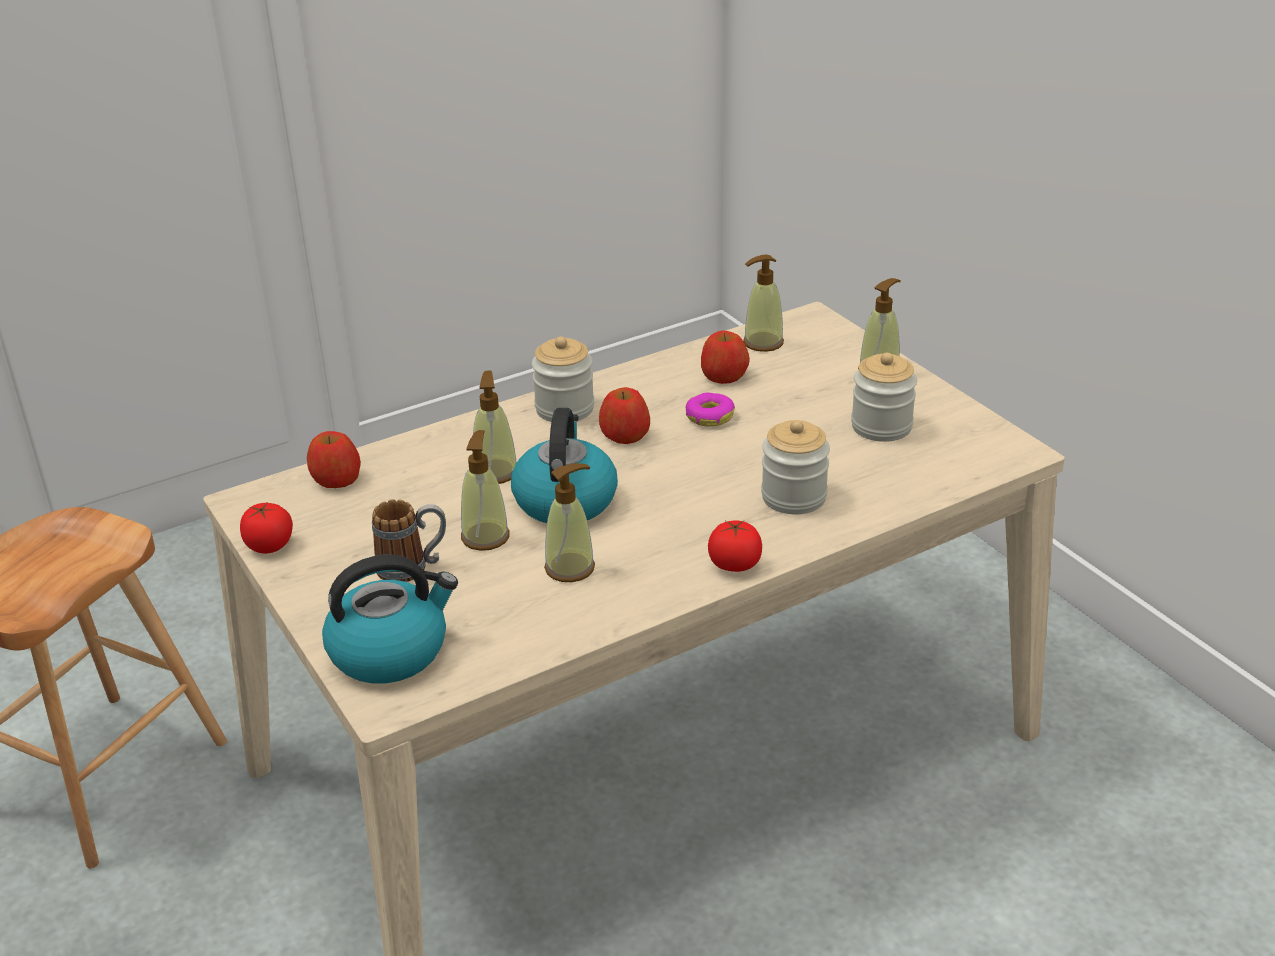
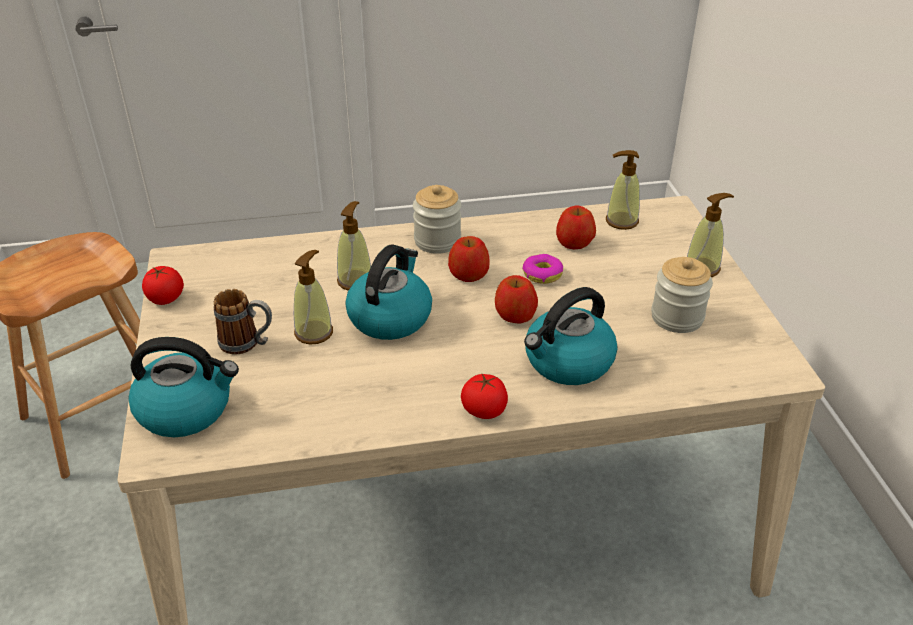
camera: 20 degrees right, 5 degrees up
(336, 479) = (244, 257): apple -> apple (515, 314)
(570, 568) = (357, 376): soap dispenser -> none
(794, 497) = (567, 362): jar -> kettle

